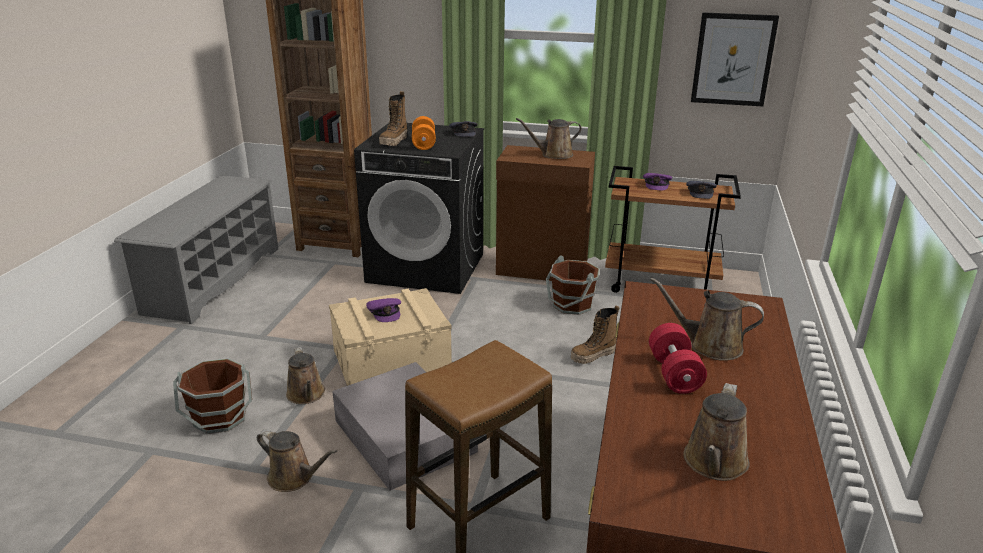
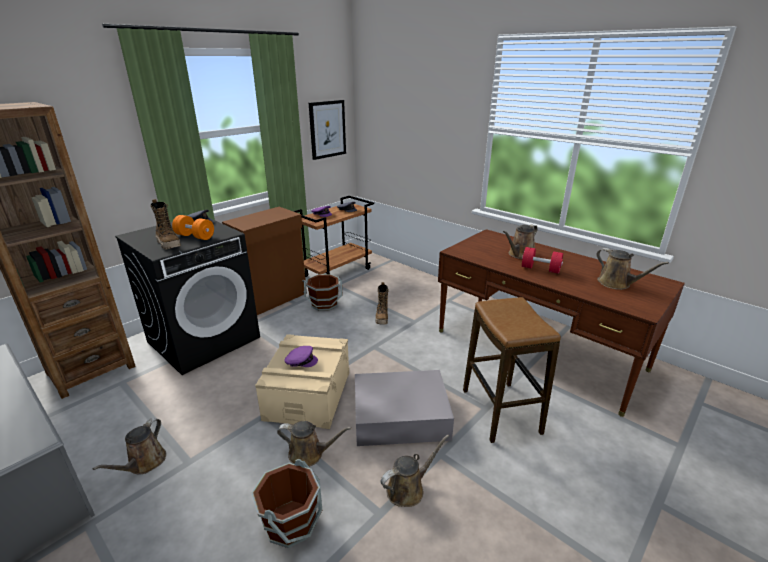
camera: 60 degrees left, 0 degrees up
(554, 155) = (265, 215): brown watering can -> brown watering can (144, 463)

